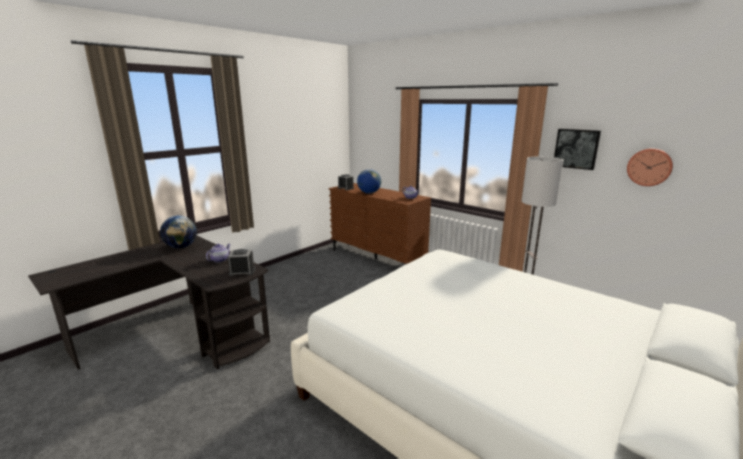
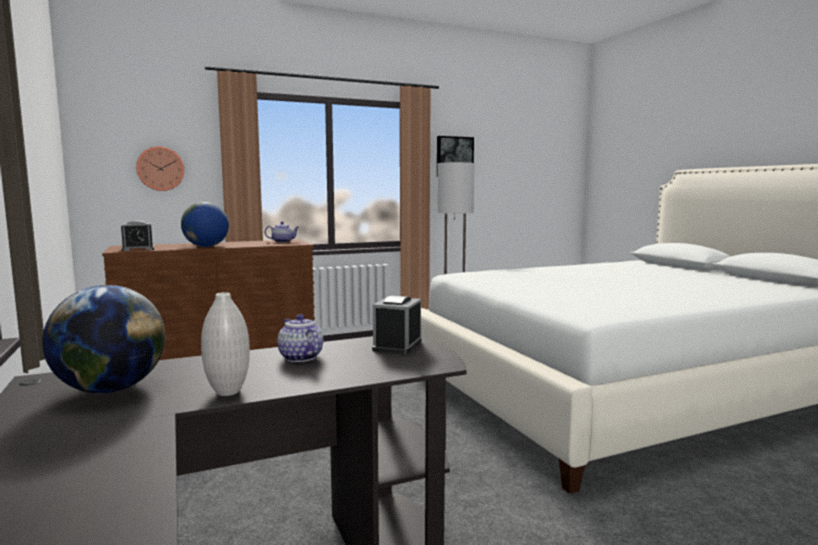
camera: 65 degrees left, 10 degrees down
(178, 260) = (228, 392): none -> white vase
(649, 167) = (509, 170): wall clock -> wall clock (160, 168)

